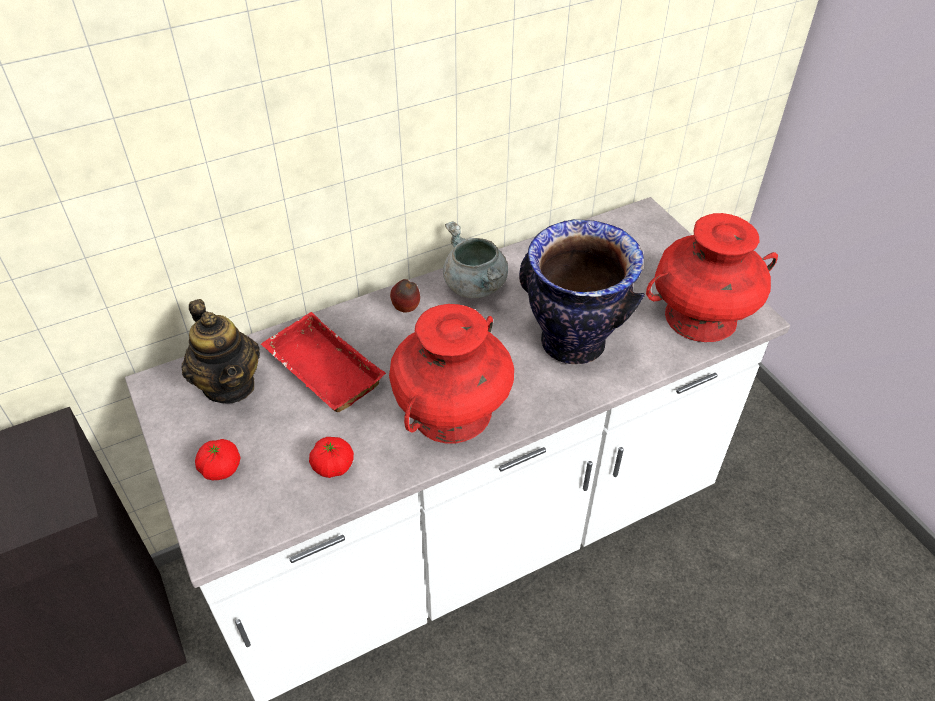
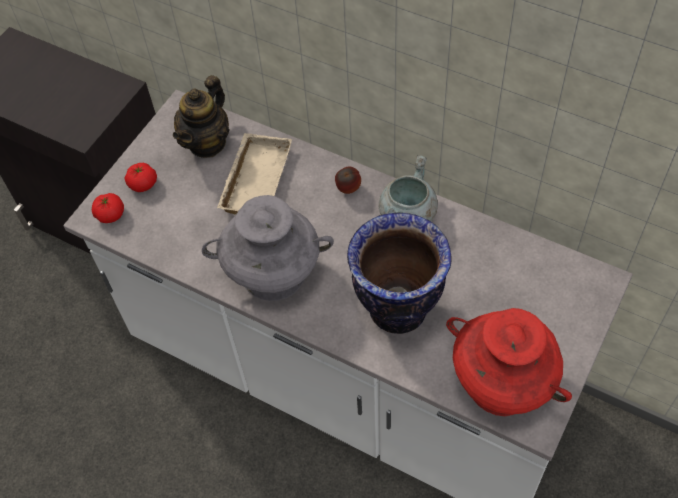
camera: 60 degrees right, 10 degrees up
(320, 370) = (254, 179): red tray -> beige tray
(333, 466) = (183, 237): tomato -> tomato (110, 214)
(451, 413) = (273, 273): red vase -> grey vase

